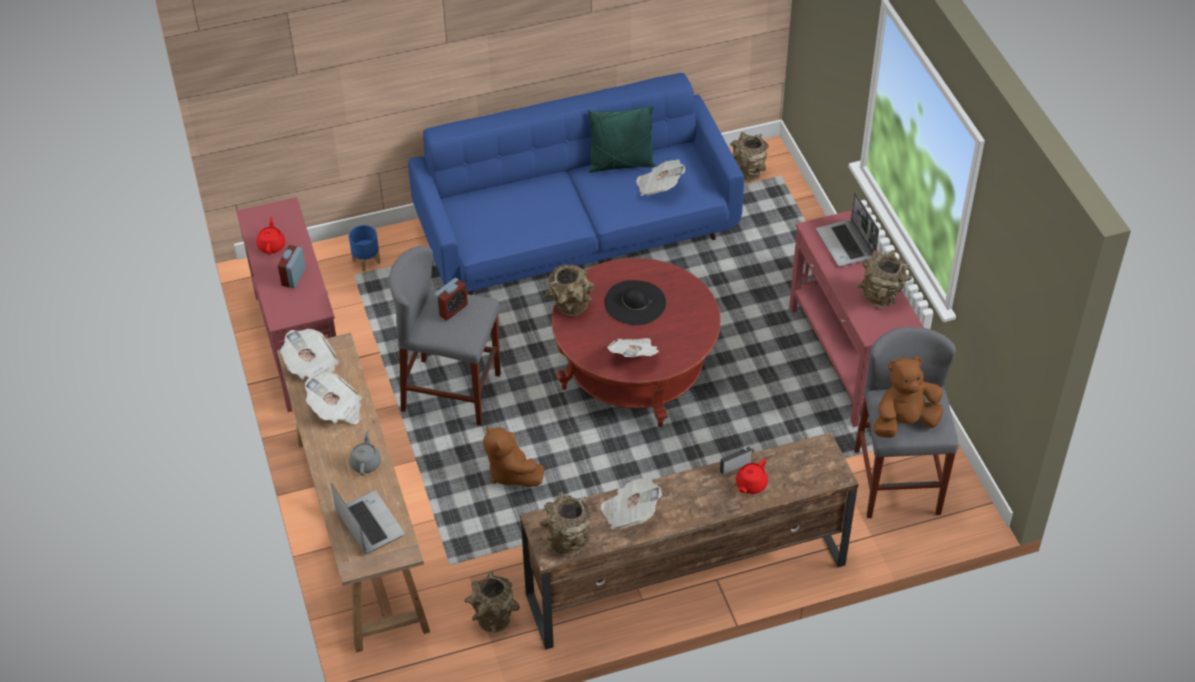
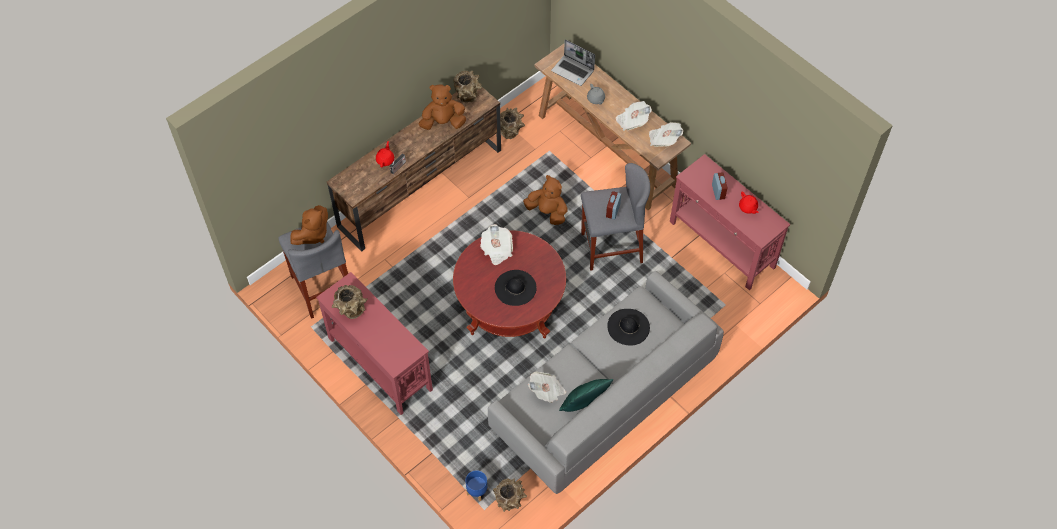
camera: 155 degrees right, 10 degrees up
(366, 261) = (726, 318): blue planter -> blue planter (477, 491)
(515, 218) = (628, 327): none -> black hat
(570, 309) = (553, 268): brown vase -> none
(578, 233) = (602, 397): blue sofa -> grey sofa
(630, 513) = (443, 122): newspaper -> brown plush toy
(846, 244) = (388, 345): laptop -> none

